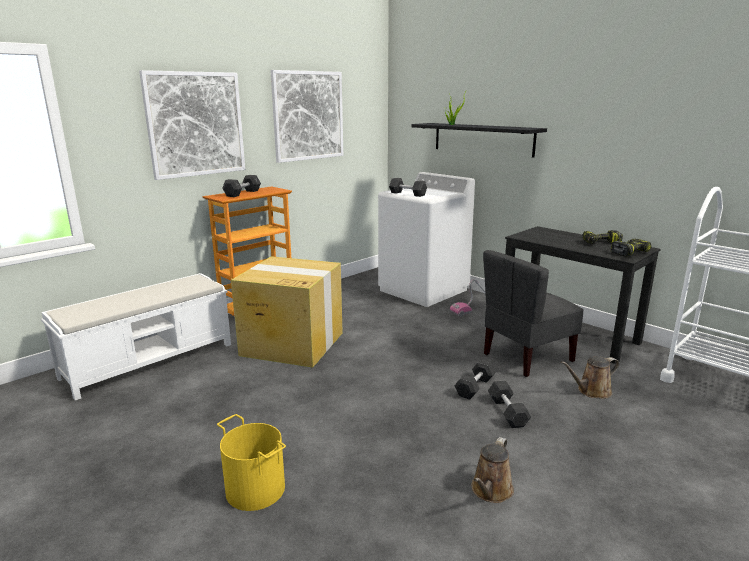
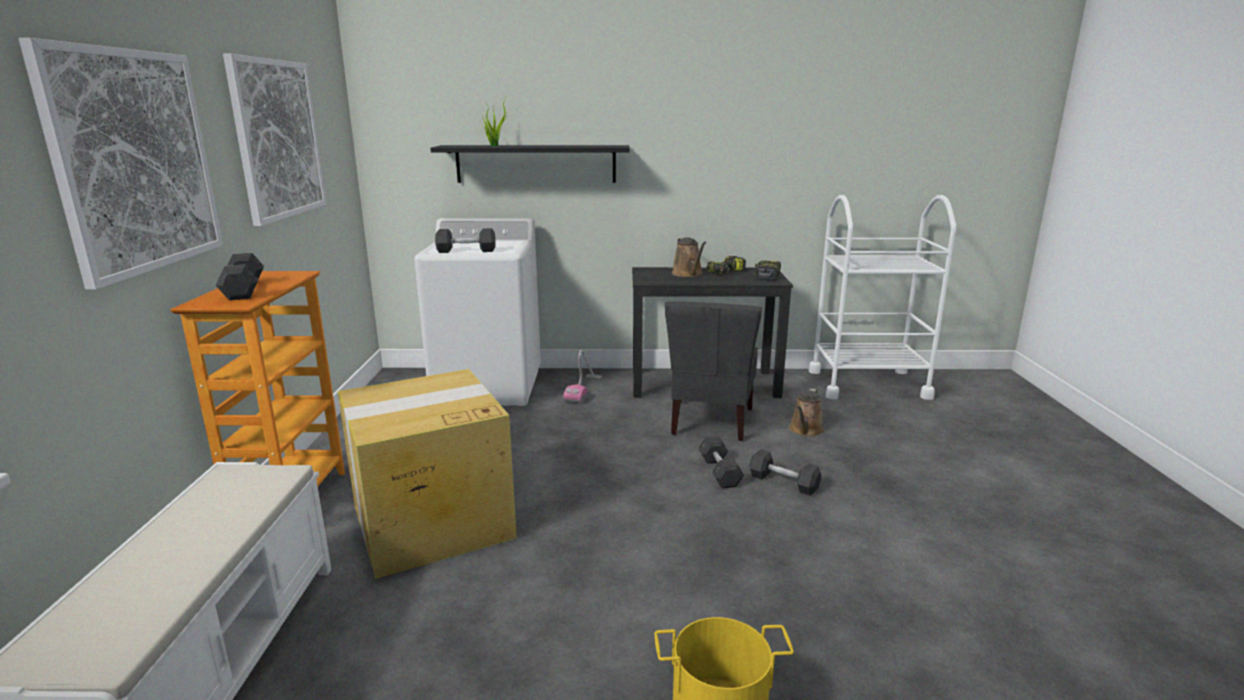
camera: 45 degrees left, 0 degrees up
(491, 491) = (891, 562): brown watering can -> brown watering can (688, 274)

